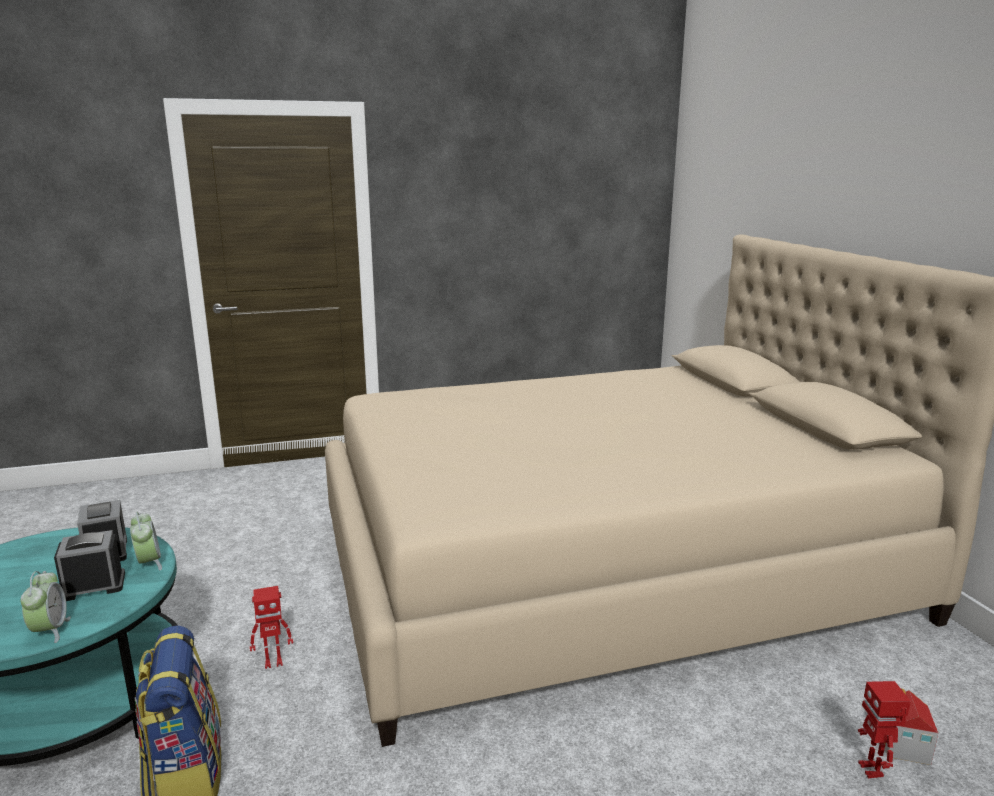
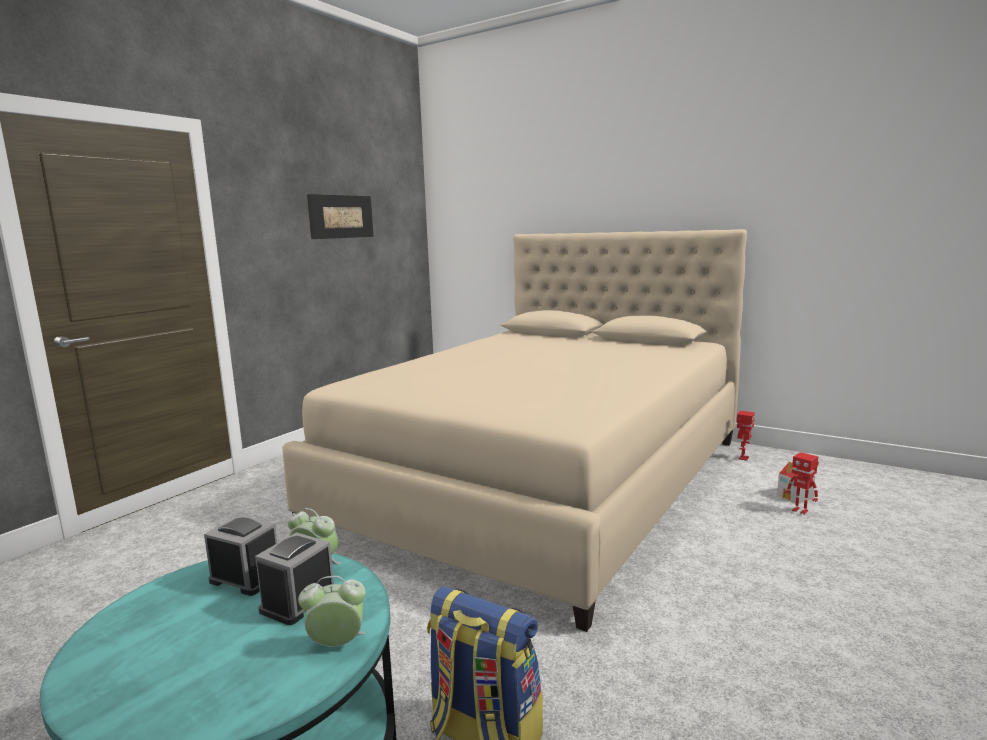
camera: 40 degrees left, 5 degrees down
(50, 631) = (337, 644): alarm clock -> alarm clock turned 45 degrees counterclockwise
(273, 662) = (416, 633): toy robot -> toy robot (743, 458)
(532, 197) = (341, 216): none -> picture

